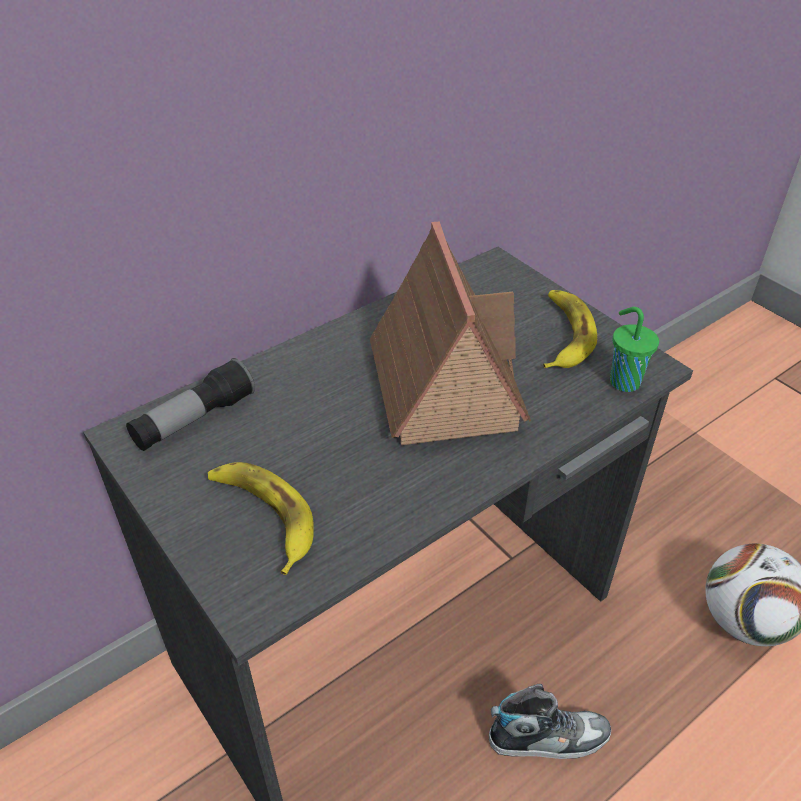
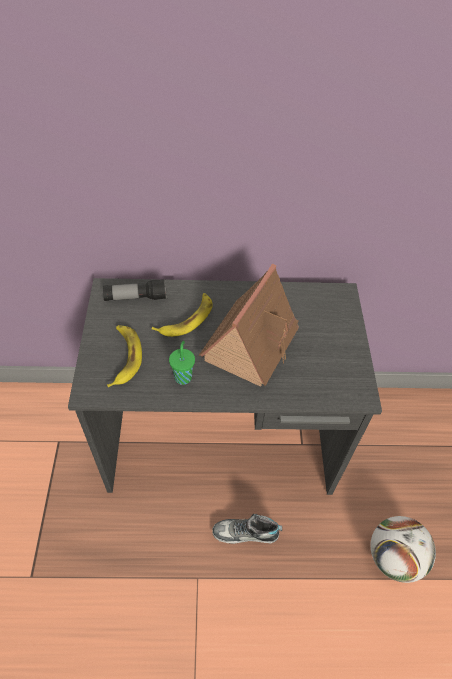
camera: 35 degrees right, 10 degrees up
(548, 737) = (245, 533): shoe -> shoe turned 150 degrees clockwise
(564, 335) = (335, 352): banana -> banana (187, 319)
(623, 381) = (338, 394): green cup -> green cup (183, 376)

